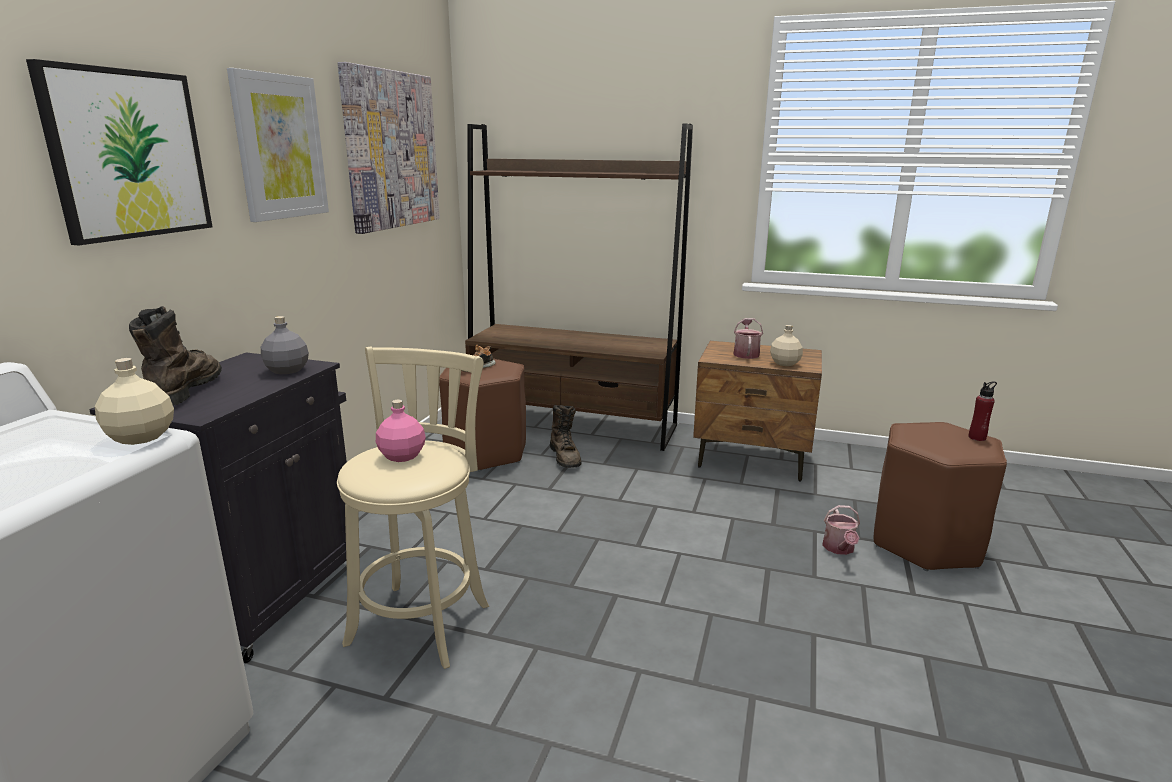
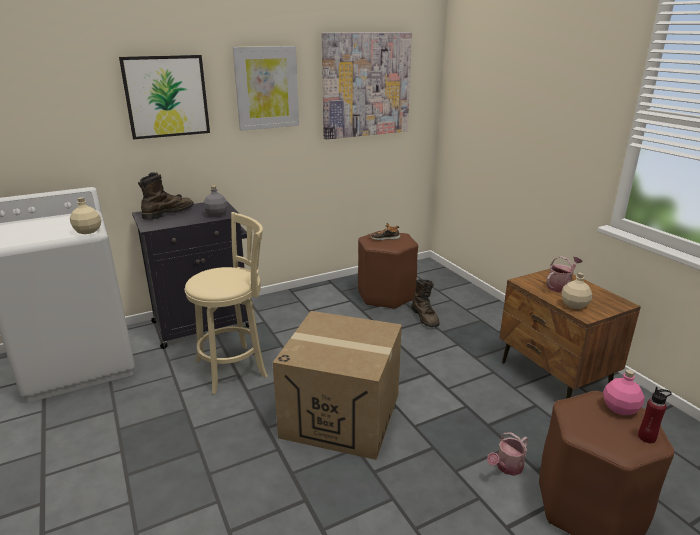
camera: 45 degrees right, 5 degrees up
(401, 456) = (223, 275): pink bottle -> pink bottle (619, 408)
(565, 457) = (425, 317): brown boot -> brown boot turned 45 degrees counterclockwise
(573, 425) = (463, 298): brown bookcase -> none
(643, 592) = (342, 415): none -> cardboard box

